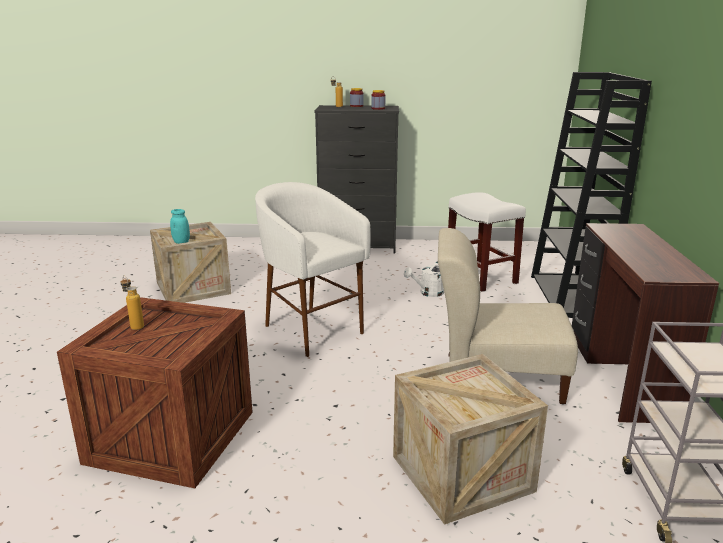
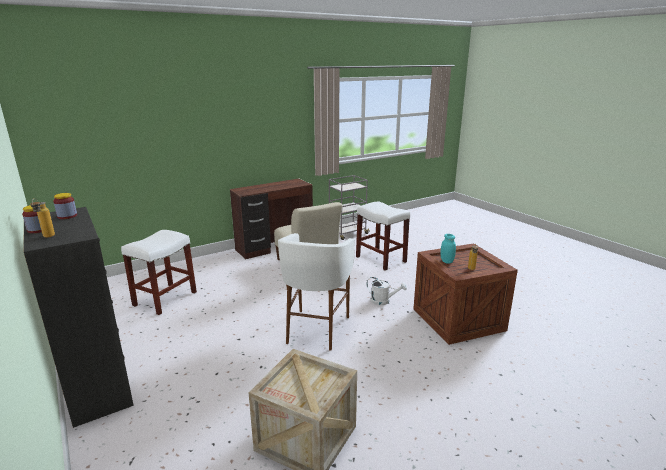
camera: 125 degrees left, 0 degrees up
(181, 242) = (322, 378): turquoise jar -> turquoise jar (446, 261)
(428, 293) = (213, 309): white watering can -> white watering can (383, 301)
(462, 473) = (380, 259): crate -> white stool
(569, 296) = (184, 267): black bookcase -> none

